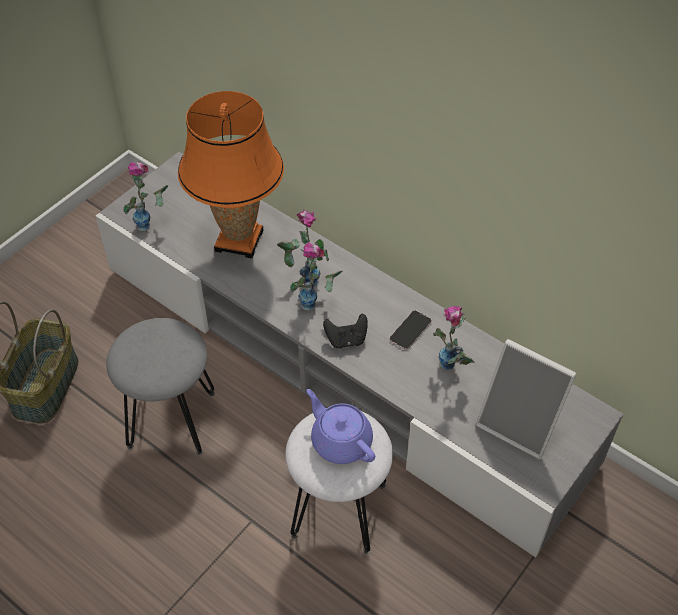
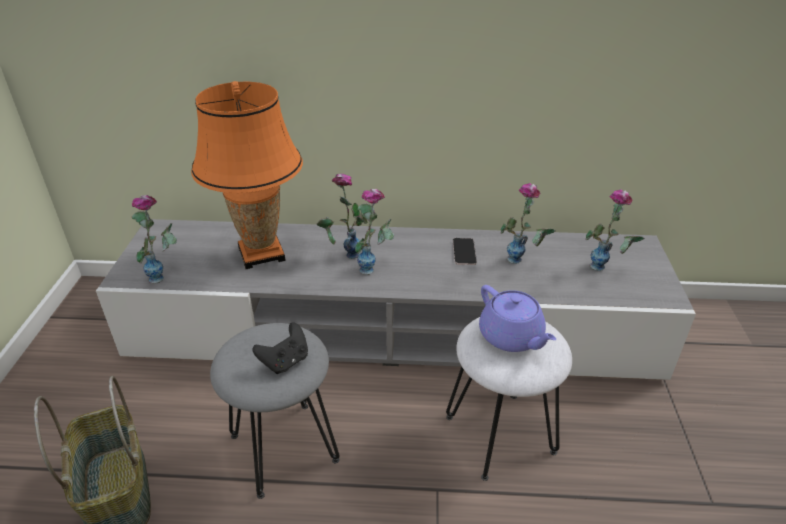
camera: 35 degrees left, 15 degrees down
(340, 441) = (511, 337): purple teapot -> purple teapot turned 135 degrees counterclockwise
(346, 339) = (423, 278): black game controller -> black game controller (285, 361)
(519, 424) = (606, 271): picture frame -> vase

